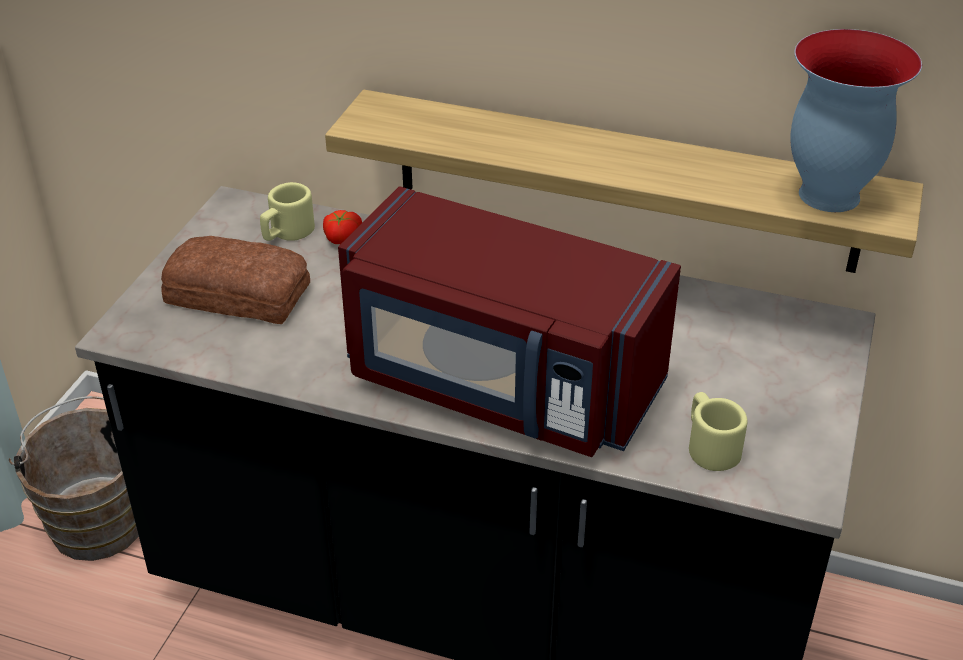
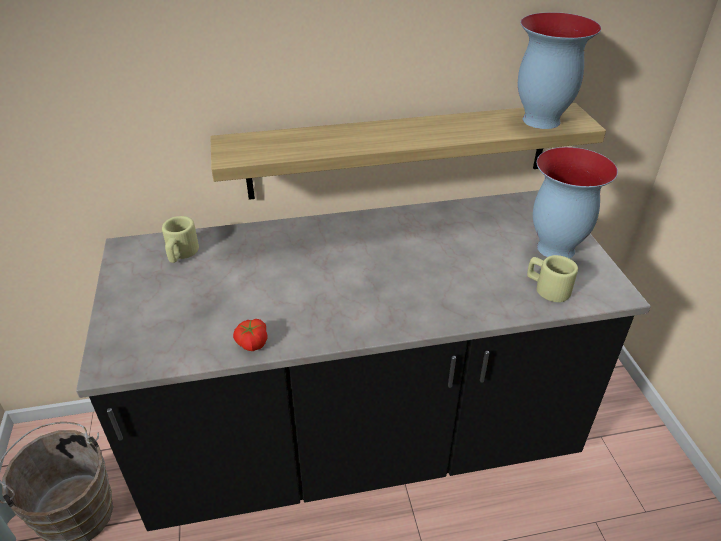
camera: 30 degrees left, 0 degrees up
(237, 292) = (177, 304): bread -> none
(341, 238) = (222, 245): tomato -> tomato (251, 343)
(500, 384) = (402, 298): red microwave -> none
(780, 397) = (554, 248): none -> vase

